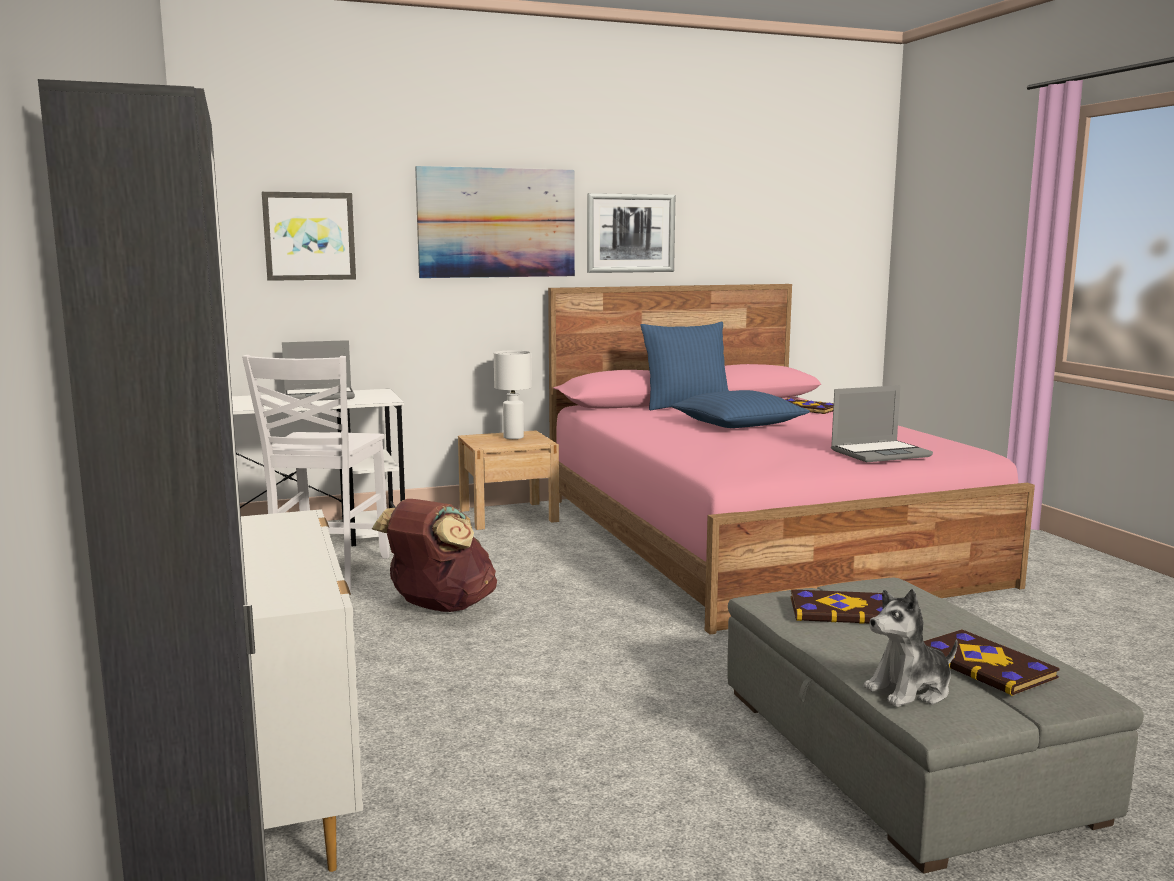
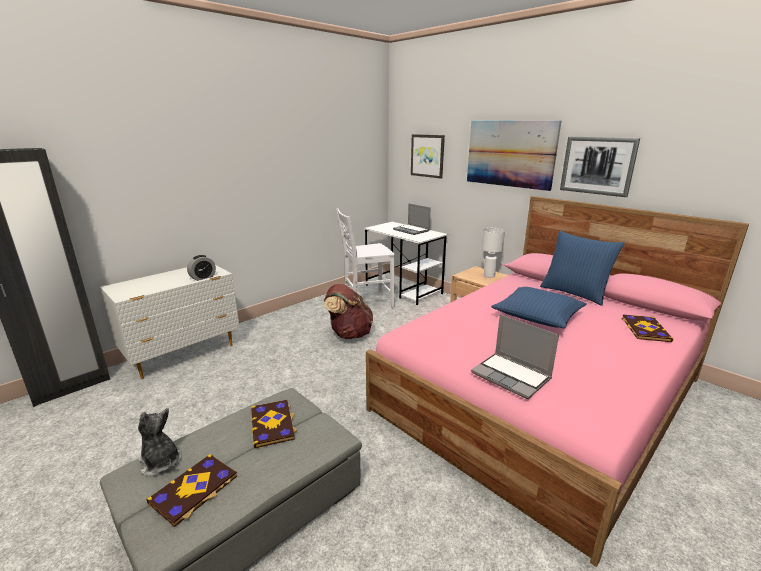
camera: 65 degrees right, 10 degrees up
(305, 529) = (203, 277): none -> alarm clock

